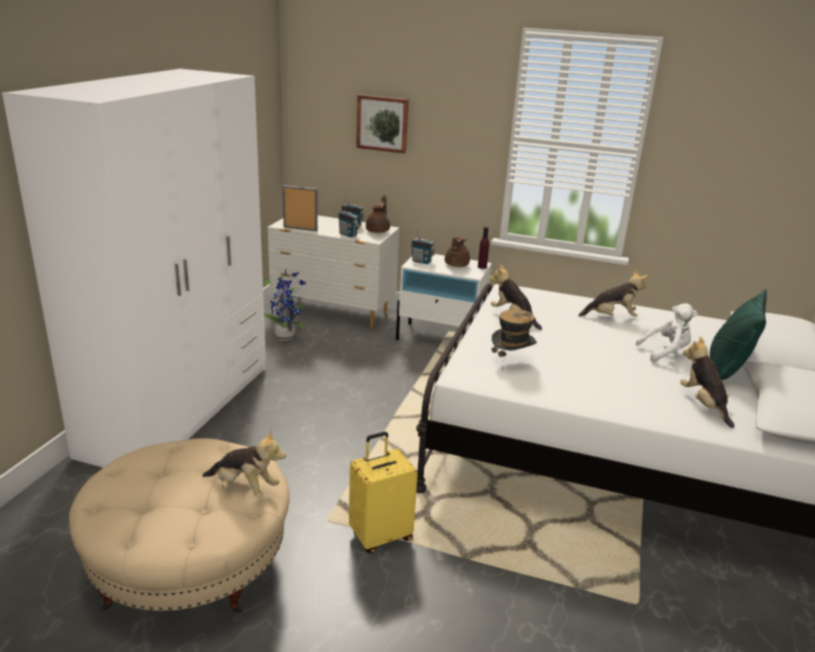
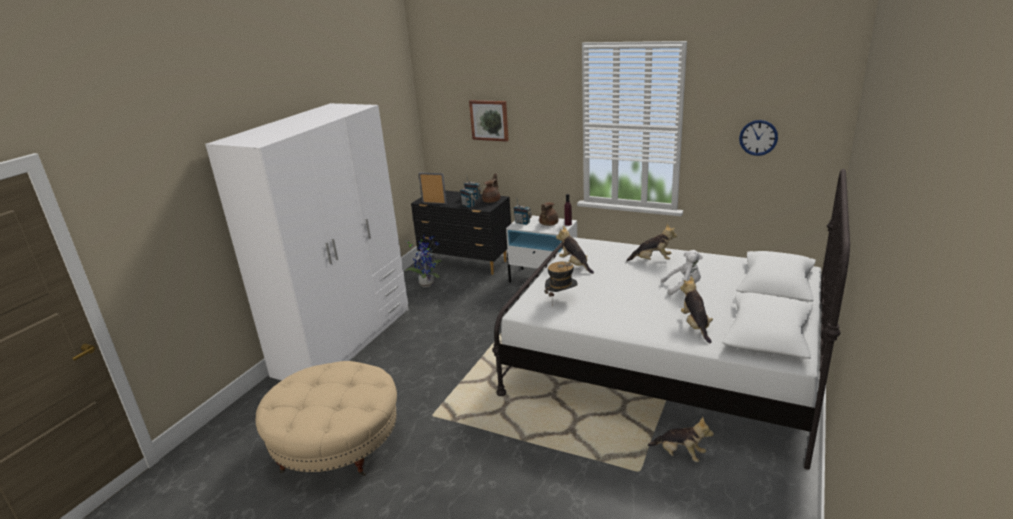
camera: 10 degrees right, 0 degrees up
(244, 488) = (365, 393): plush toy -> plush toy (680, 454)
(334, 313) = (467, 263): white dresser -> black dresser
(380, 535) = (467, 426): yellow suitcase -> none
(726, 371) = (726, 299): green pillow -> none
(739, 170) = (758, 137): none -> wall clock

